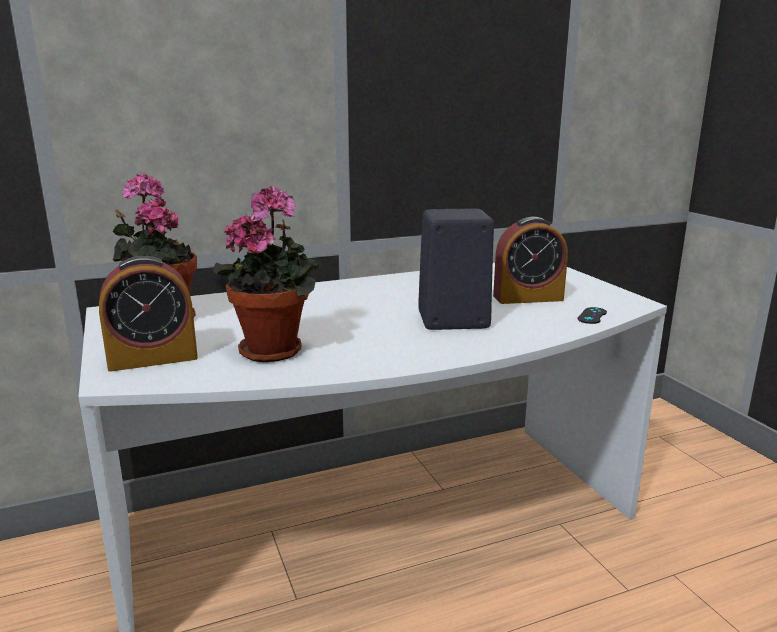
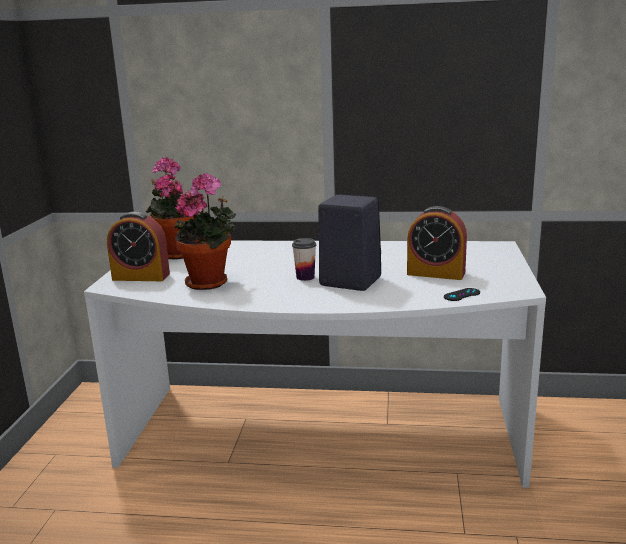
camera: 30 degrees right, 0 degrees up
(392, 323) = (305, 277): none -> cup

